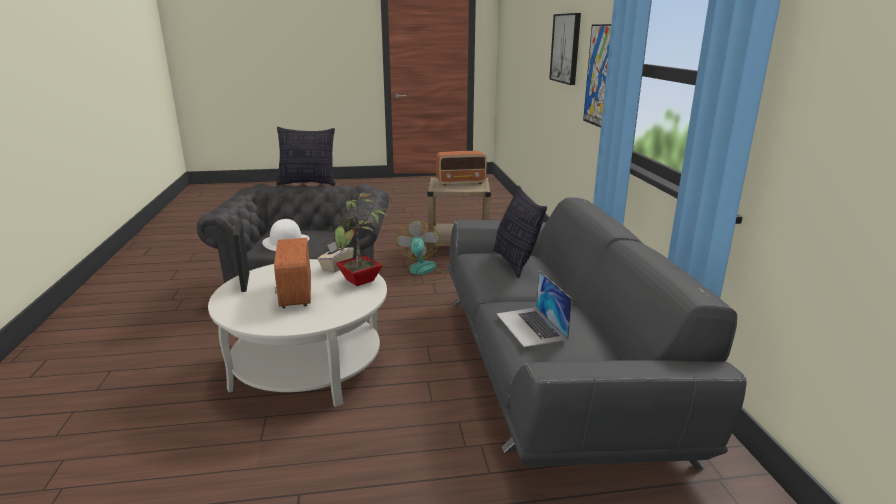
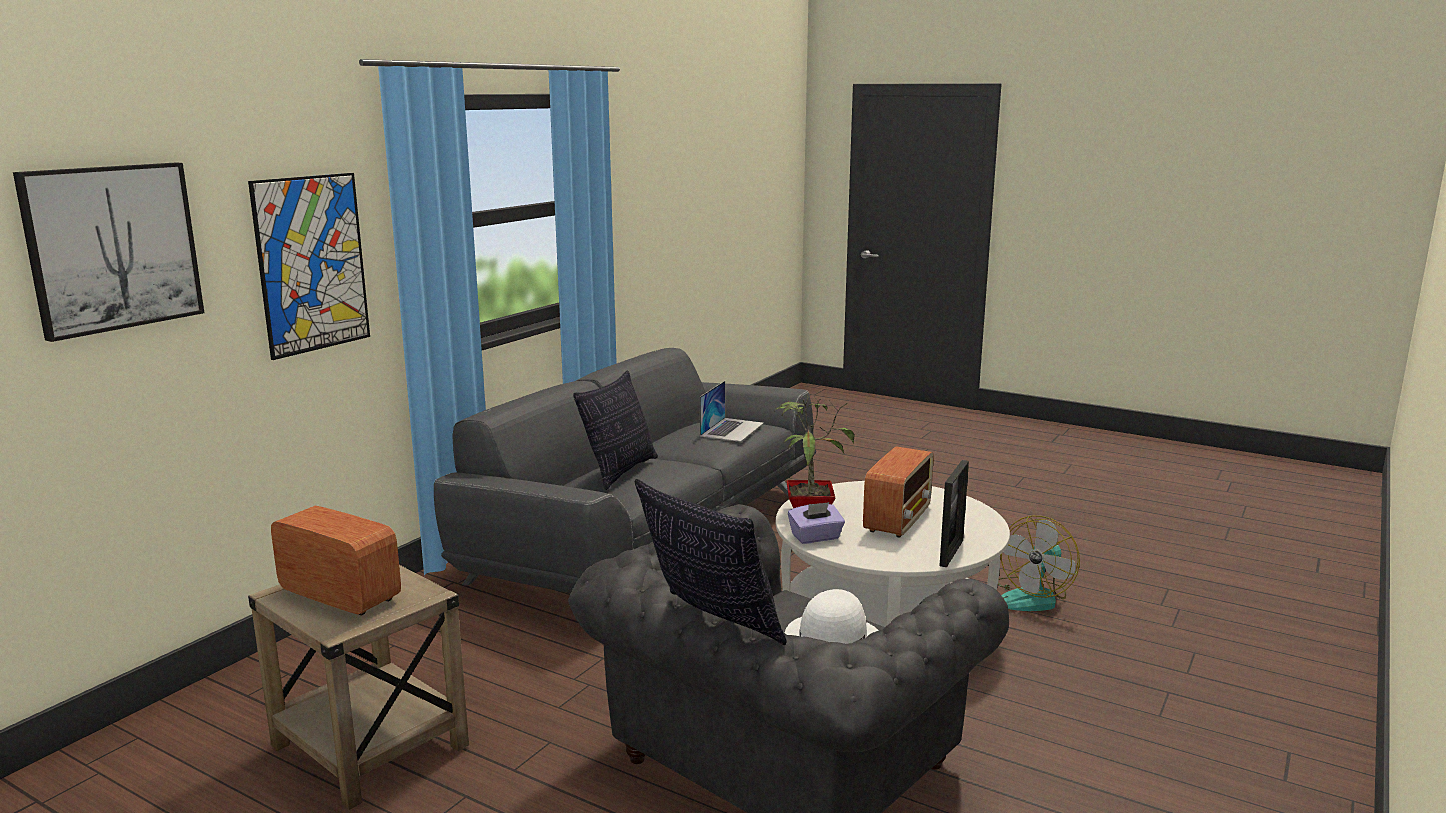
camera: 140 degrees left, 5 degrees down
(336, 267) = (816, 537): beige tissue box -> purple tissue box
(422, 272) = (547, 710): fan -> fan (1033, 597)

